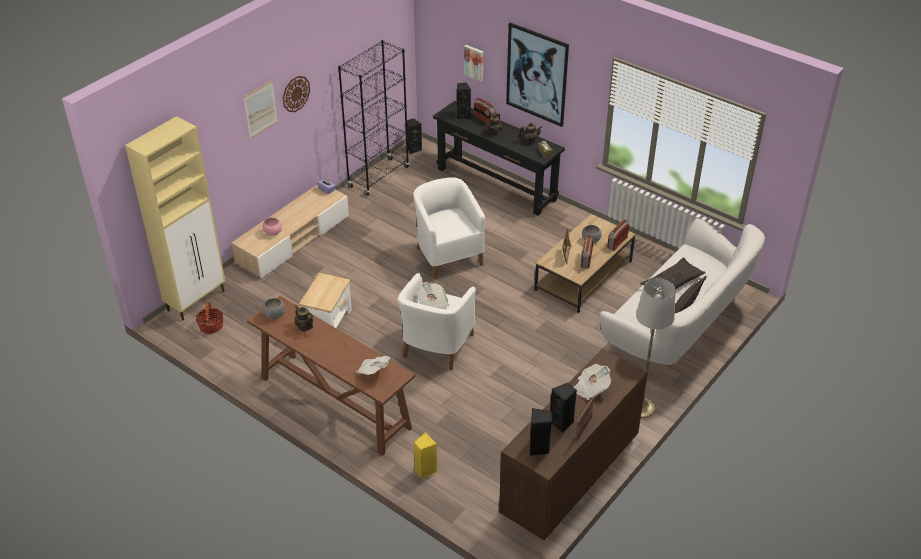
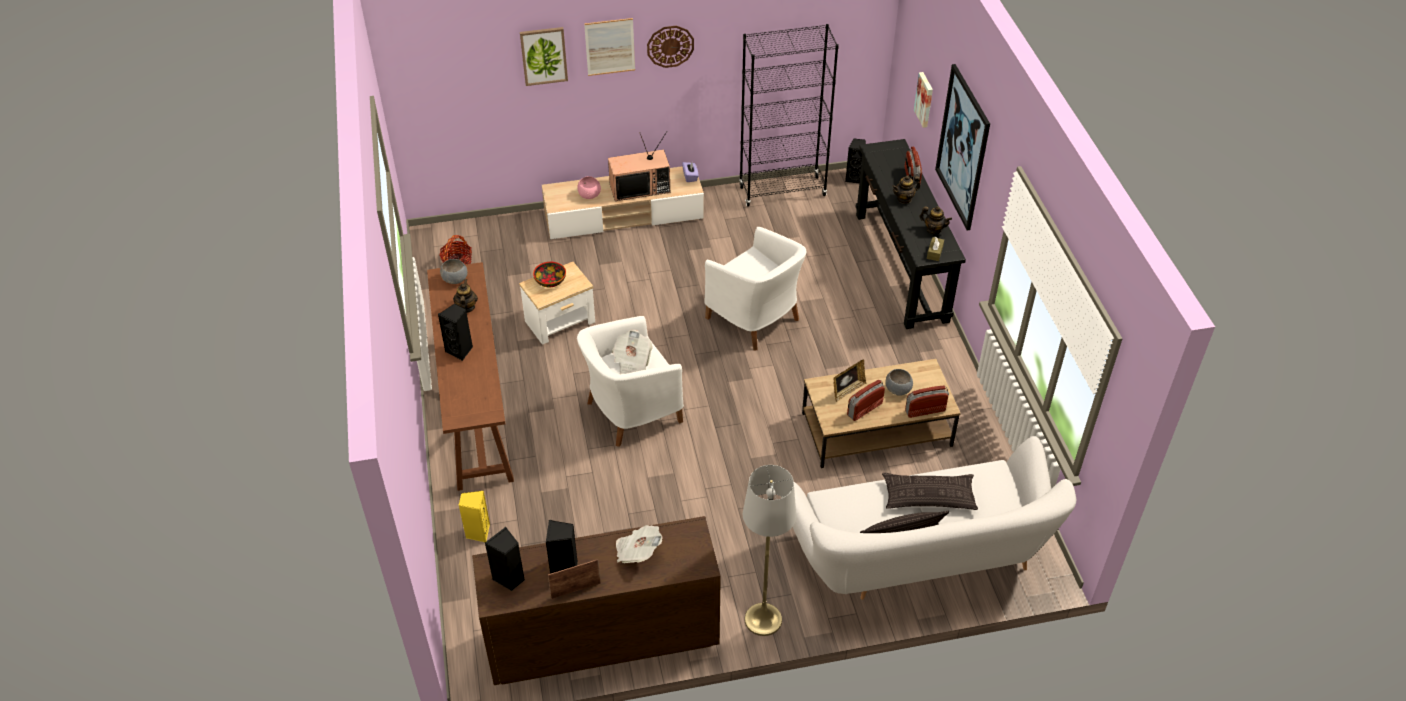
camera: 40 degrees right, 5 degrees up
(197, 300) = (473, 229): beige cabinet -> none
(221, 133) = (544, 55): none -> picture
(301, 211) = (640, 187): none -> television
(318, 291) = (550, 281): none -> bowl
(373, 371) = (472, 393): newspaper -> none
(448, 255) = (755, 319): white armchair -> white armchair turned 120 degrees clockwise
(463, 115) = (892, 161): black speaker -> black speaker (460, 350)

